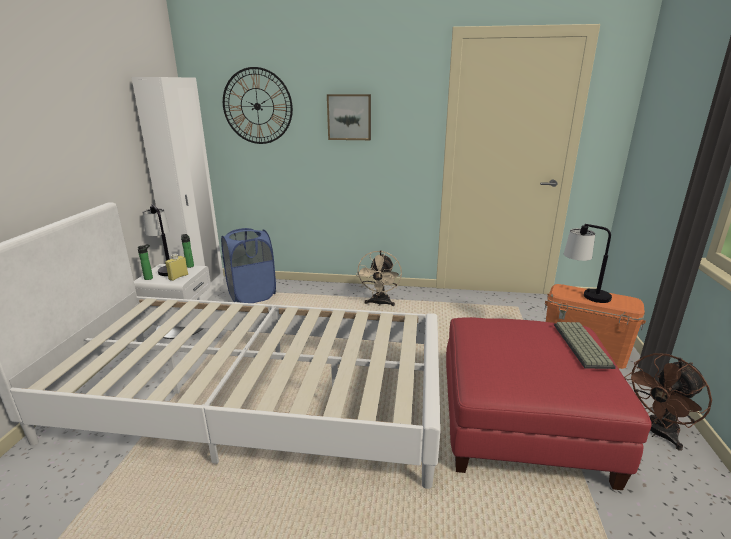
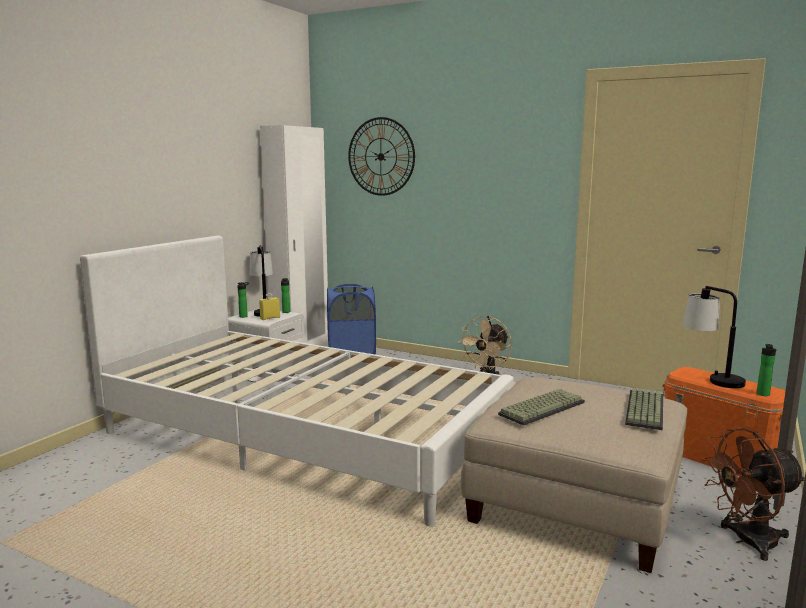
camera: 20 degrees right, 10 degrees down
(349, 117) = (472, 167): picture -> none
(508, 360) = (541, 407): none -> keyboard
(521, 424) = (574, 502): red ottoman -> beige ottoman
(630, 306) = (763, 395): none -> bottle

